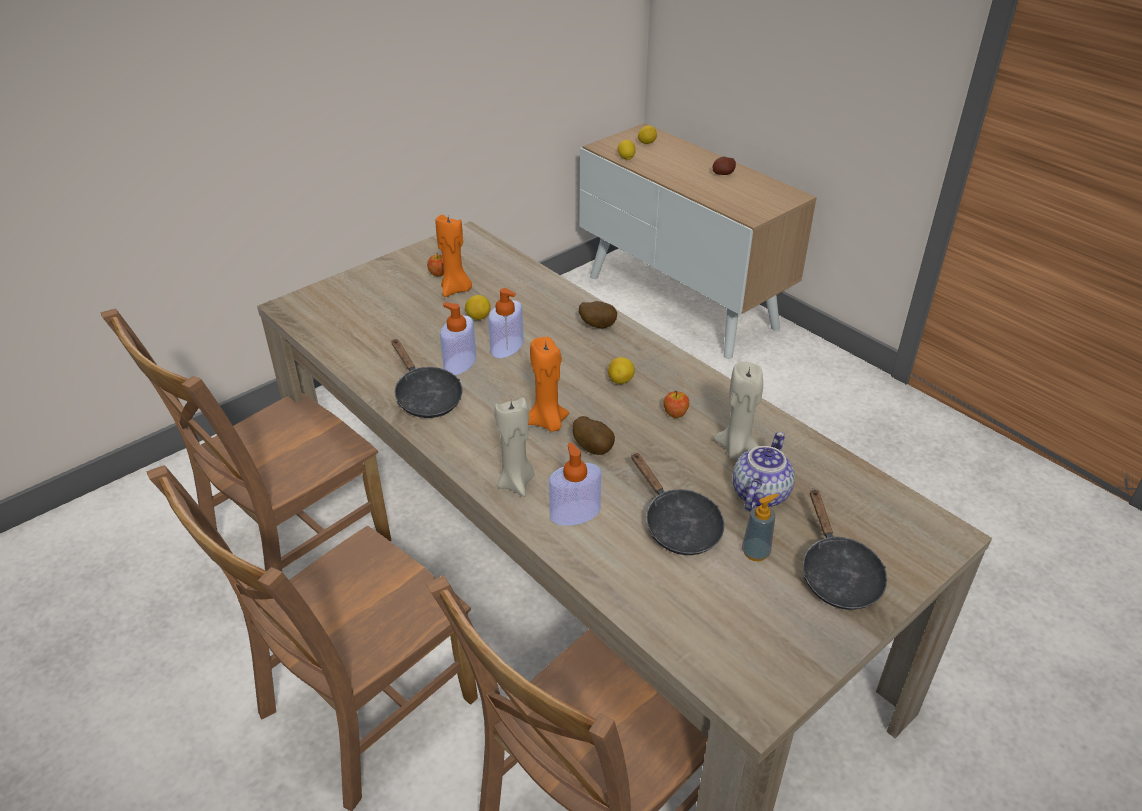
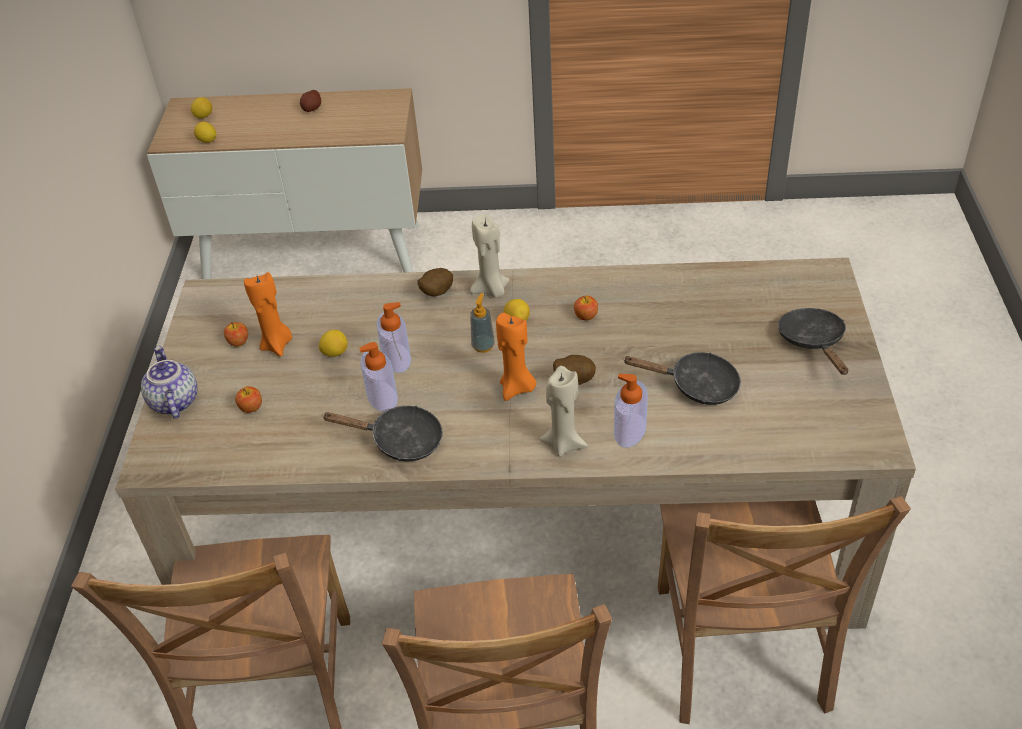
camera: 45 degrees left, 5 degrees up
(384, 314) = (251, 408): none -> apple
(736, 450) = (657, 311): beige candle -> beige candle (491, 290)
(755, 552) = (759, 365): soap dispenser -> soap dispenser (483, 346)
(759, 493) = (708, 328): teapot -> teapot (173, 402)
(837, 574) = (813, 341): black frying pan -> black frying pan turned 135 degrees counterclockwise

